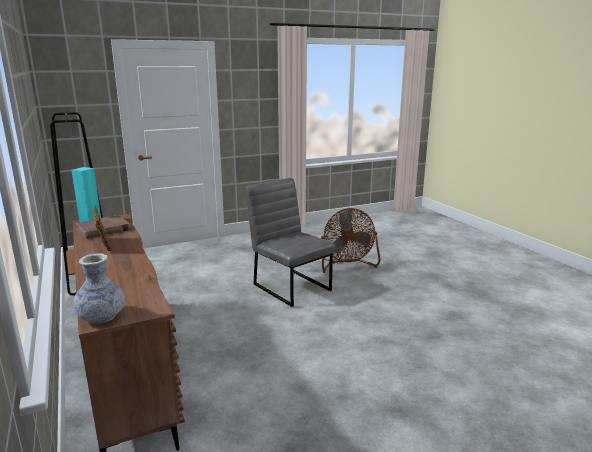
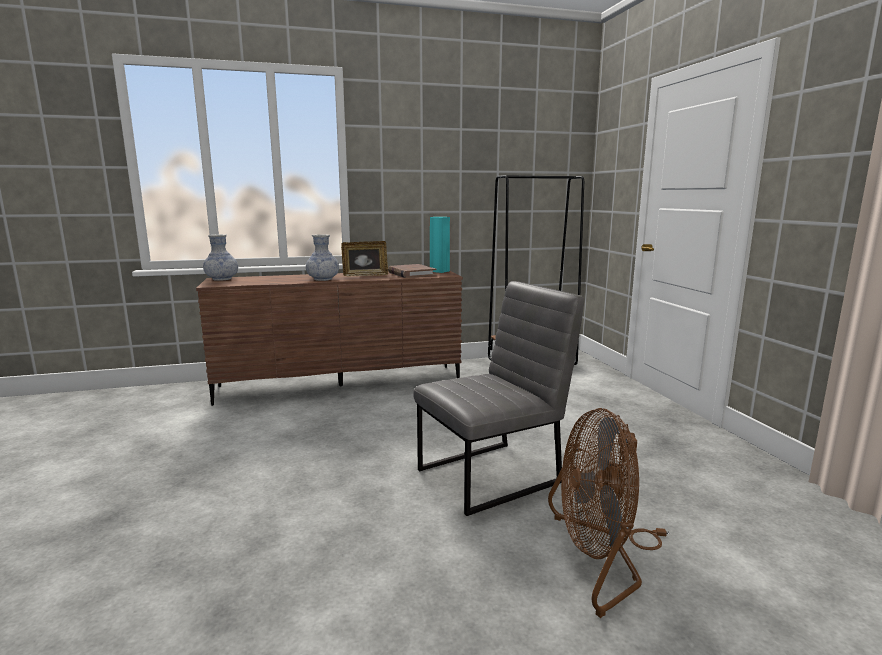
camera: 100 degrees right, 5 degrees down
(127, 259) = (323, 279): none -> vase

